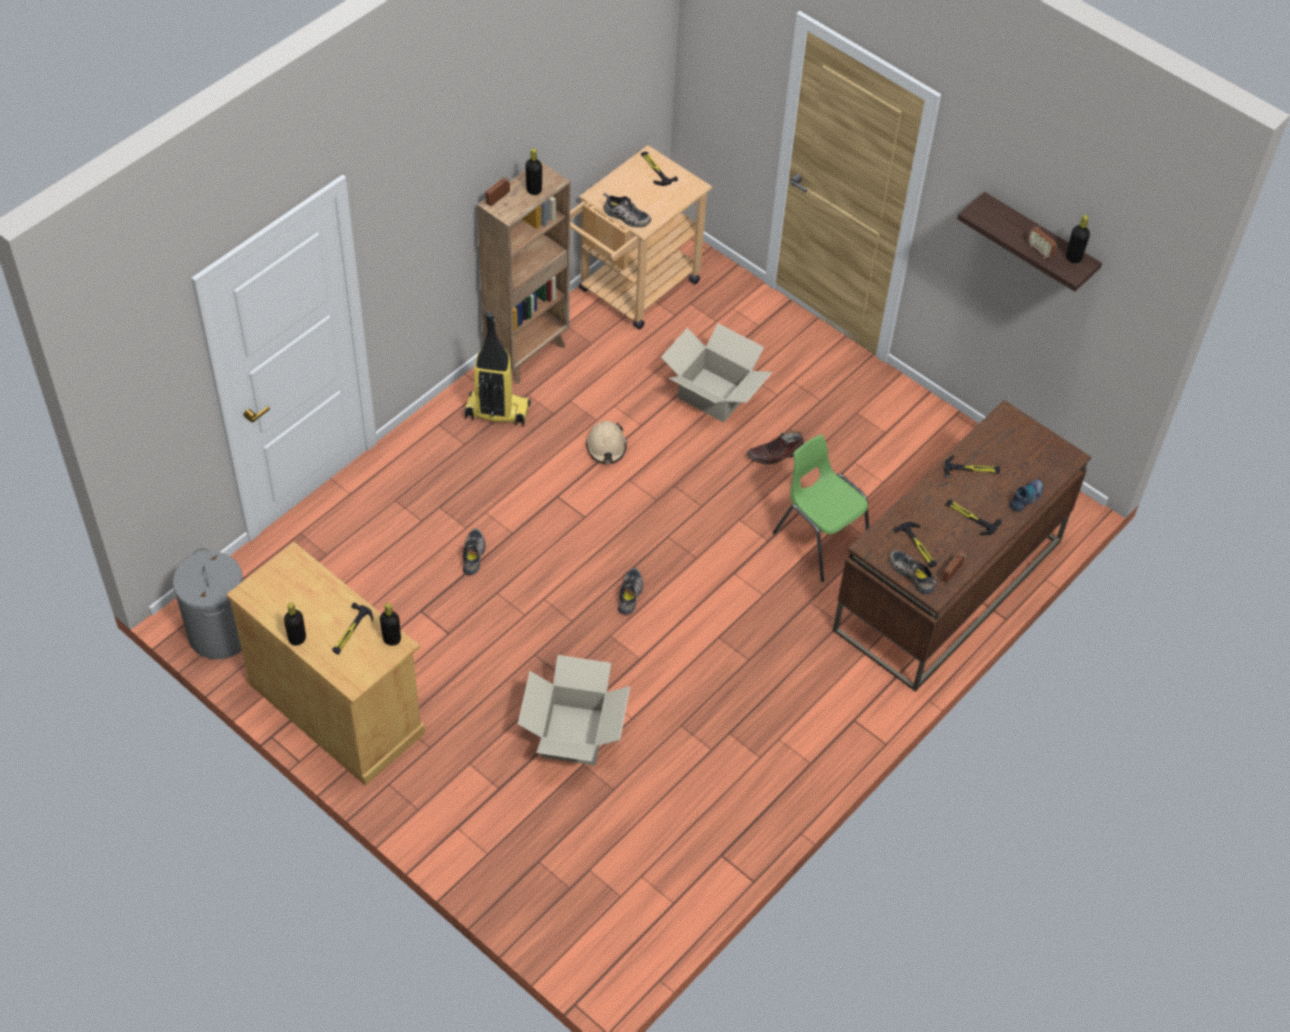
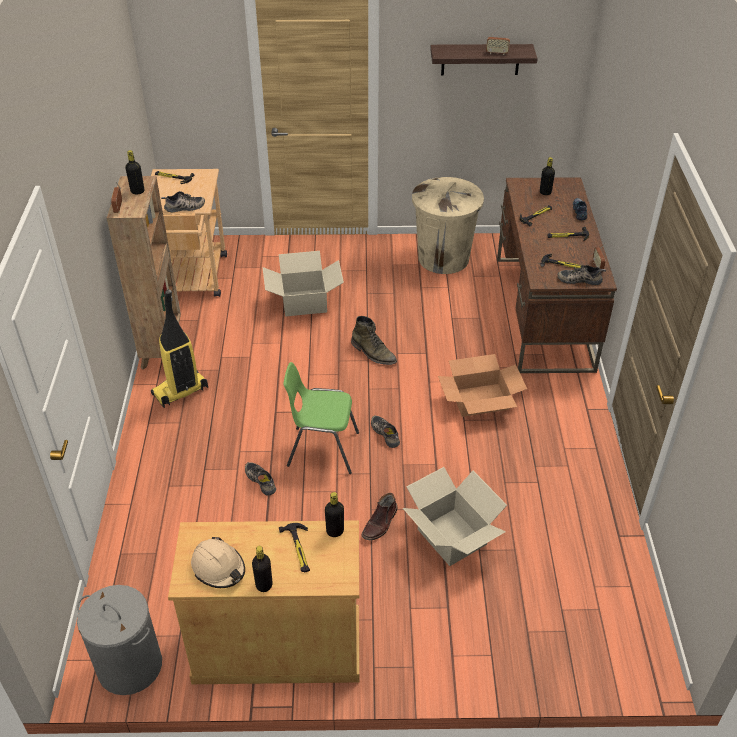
camera: 40 degrees left, 10 degrees down
(606, 447) = (273, 366): beige hard hat -> beige hard hat (218, 568)
(716, 502) = (373, 353): none -> green boot
(759, 629) = (480, 400): none -> cardboard box
(775, 454) = (375, 309): brown boot -> brown boot (380, 523)
(820, 540) = (452, 334): green chair -> green chair (322, 449)
(922, 444) = (444, 258): none -> beige trash can
(1073, 258) = (517, 48): black bottle -> black bottle (545, 192)

